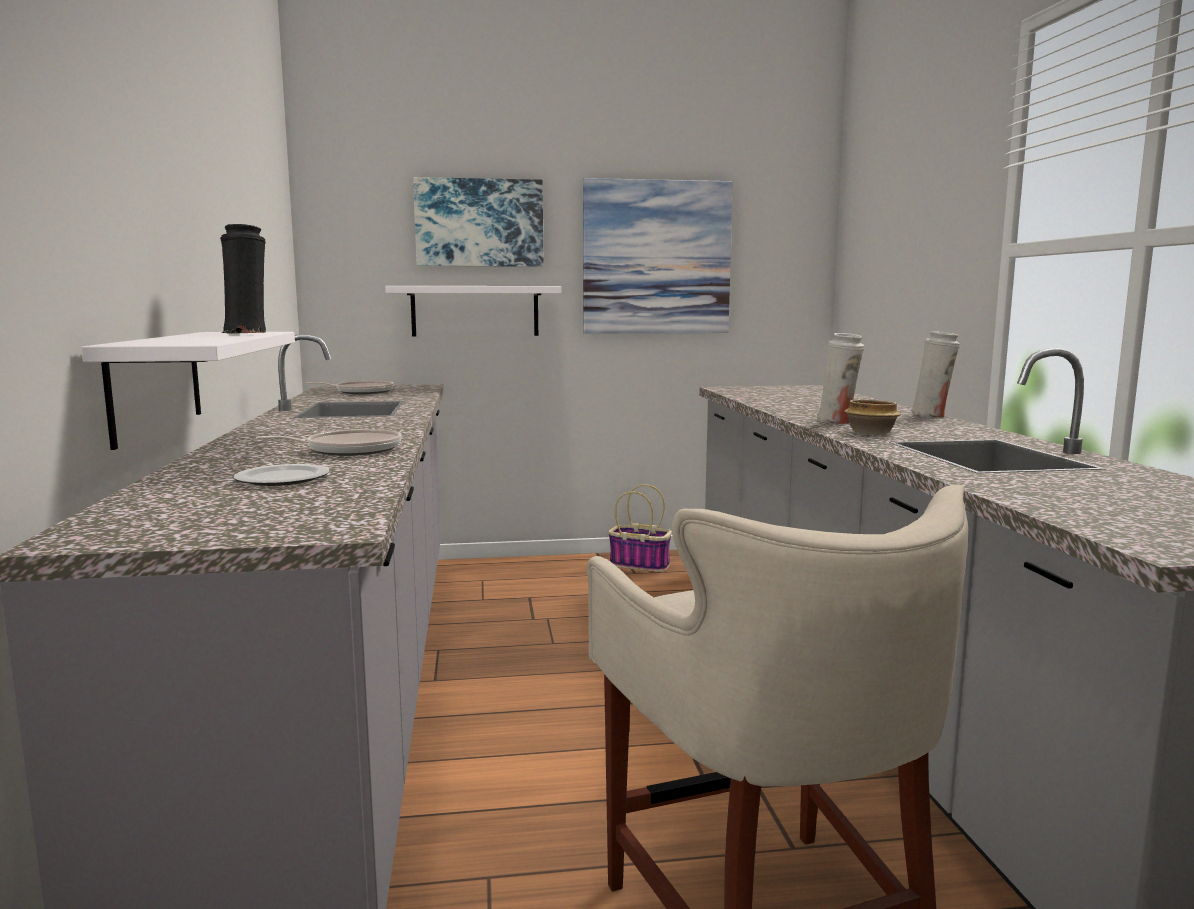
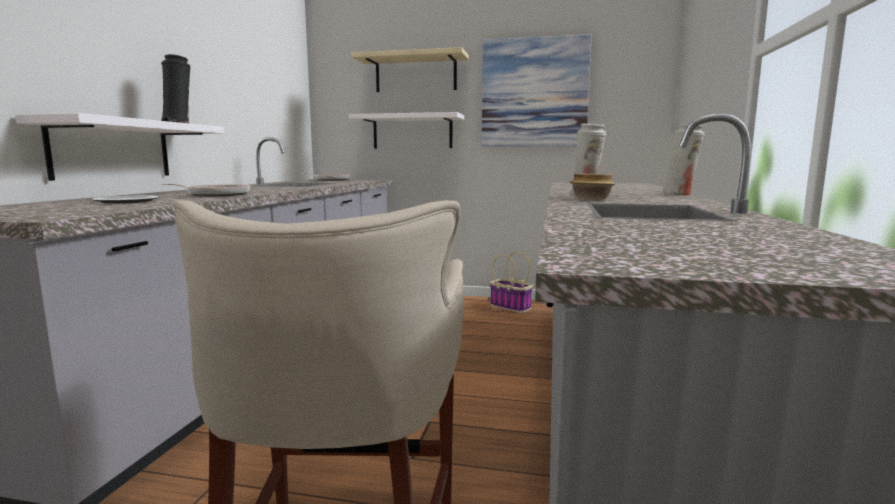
camera: 20 degrees right, 0 degrees up
(479, 223) = (415, 74): picture -> beige shelf

